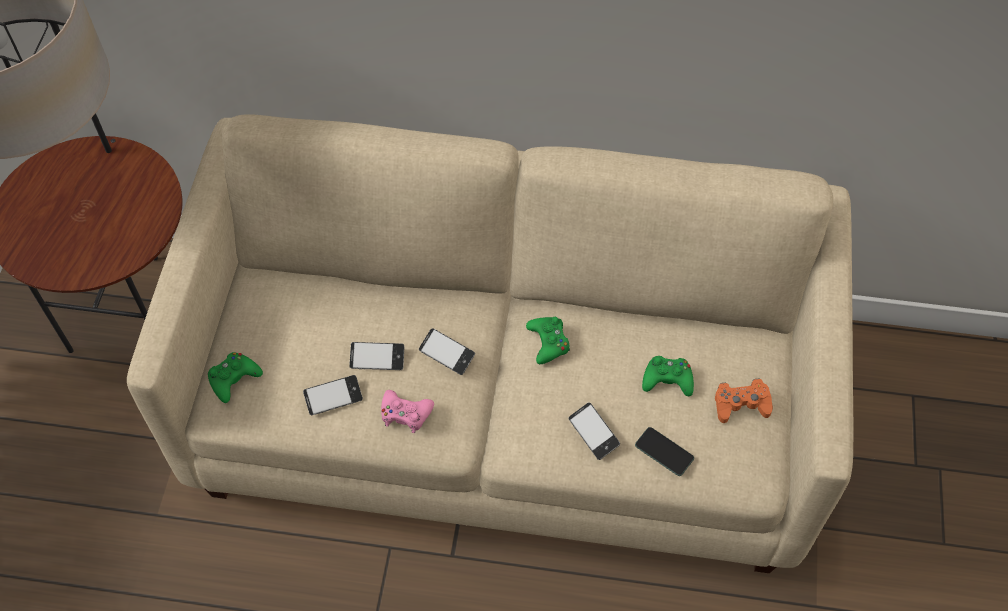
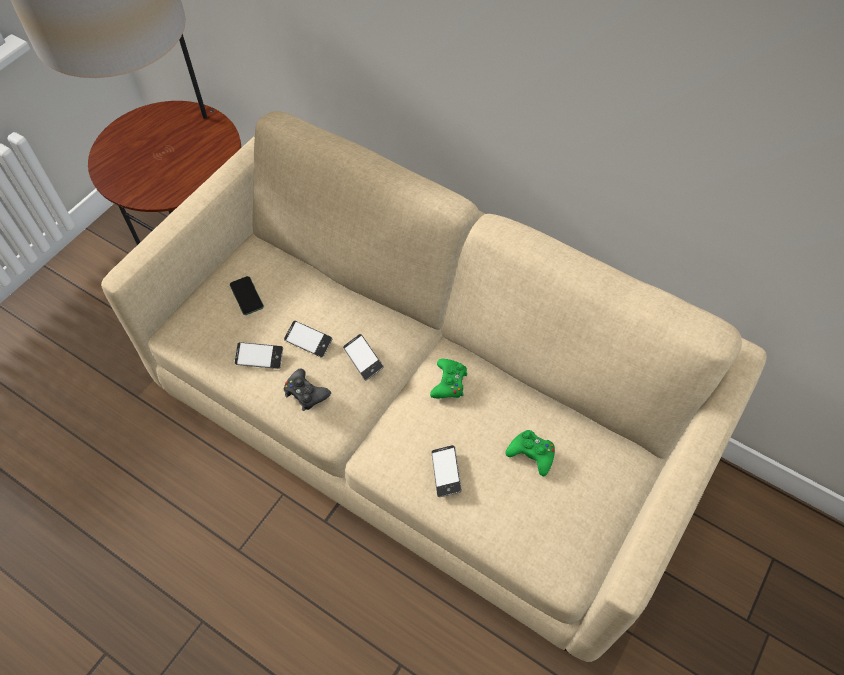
camera: 25 degrees right, 0 degrees up
(234, 379) = (197, 314): green game controller -> none
(405, 414) = (305, 393): pink game controller -> black game controller
(664, 452) = (496, 514): phone -> phone (246, 296)
(741, 404) = (585, 502): orange game controller -> none

